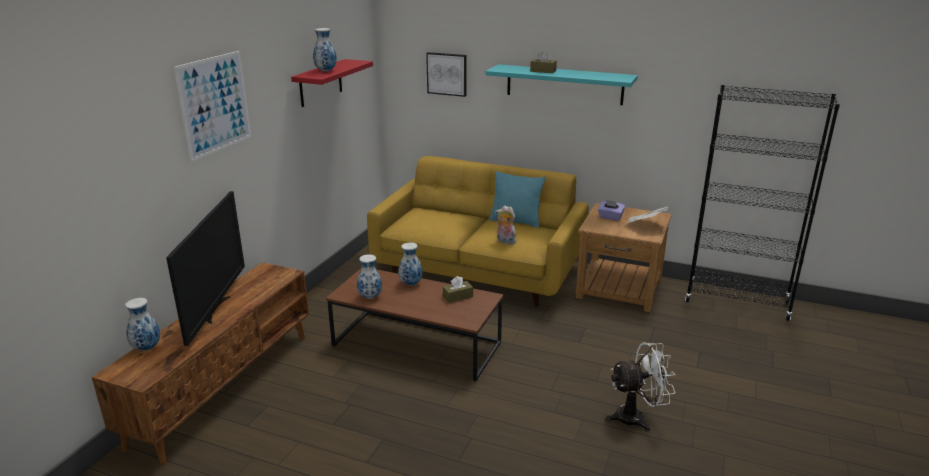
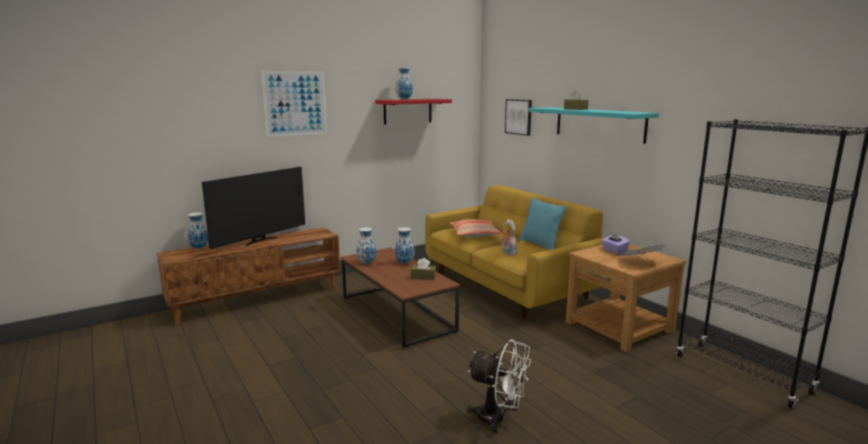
camera: 35 degrees right, 10 degrees down
(439, 224) = (474, 234): none -> pillow

